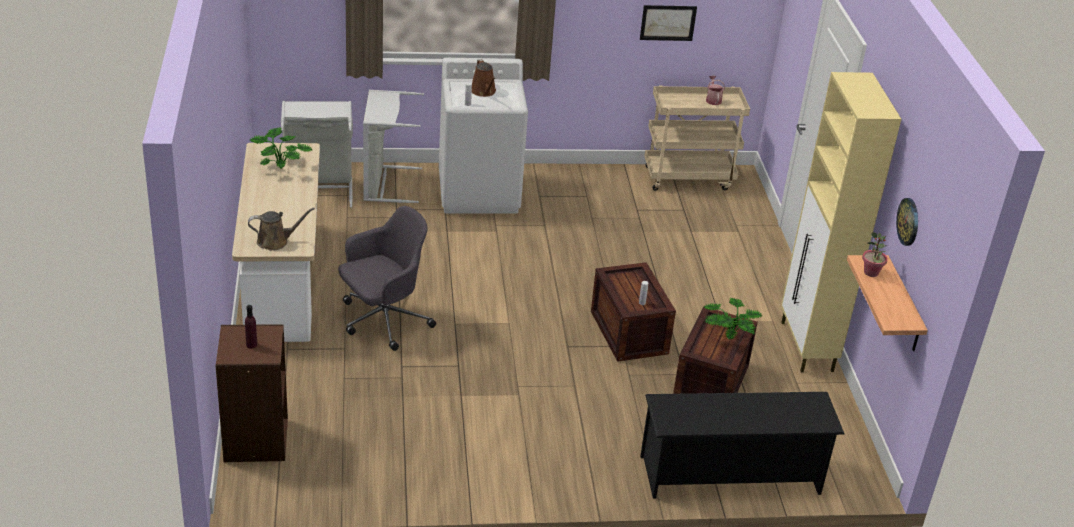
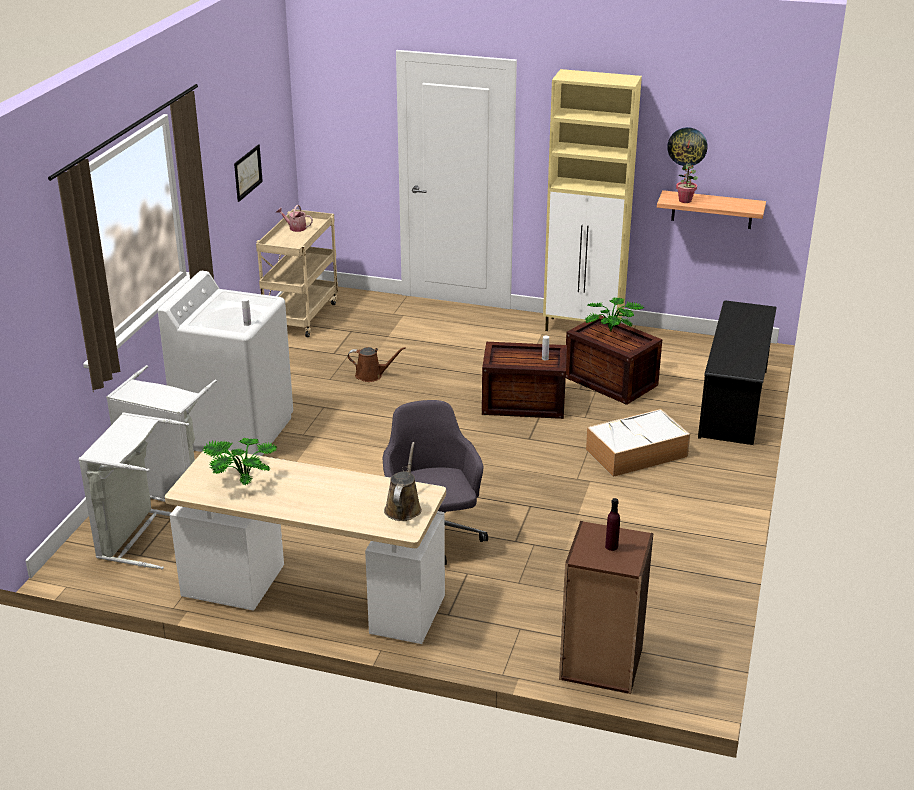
camera: 65 degrees left, 5 degrees down
(484, 92) = (228, 311): brown watering can -> brown watering can (371, 375)
(584, 417) = (635, 453): none -> storage box

